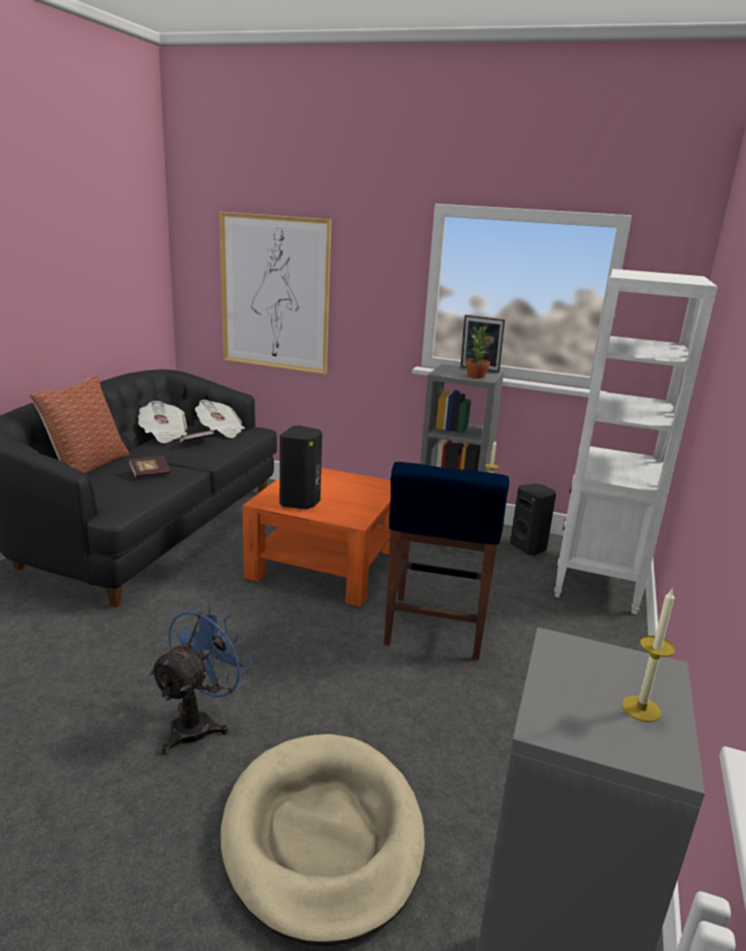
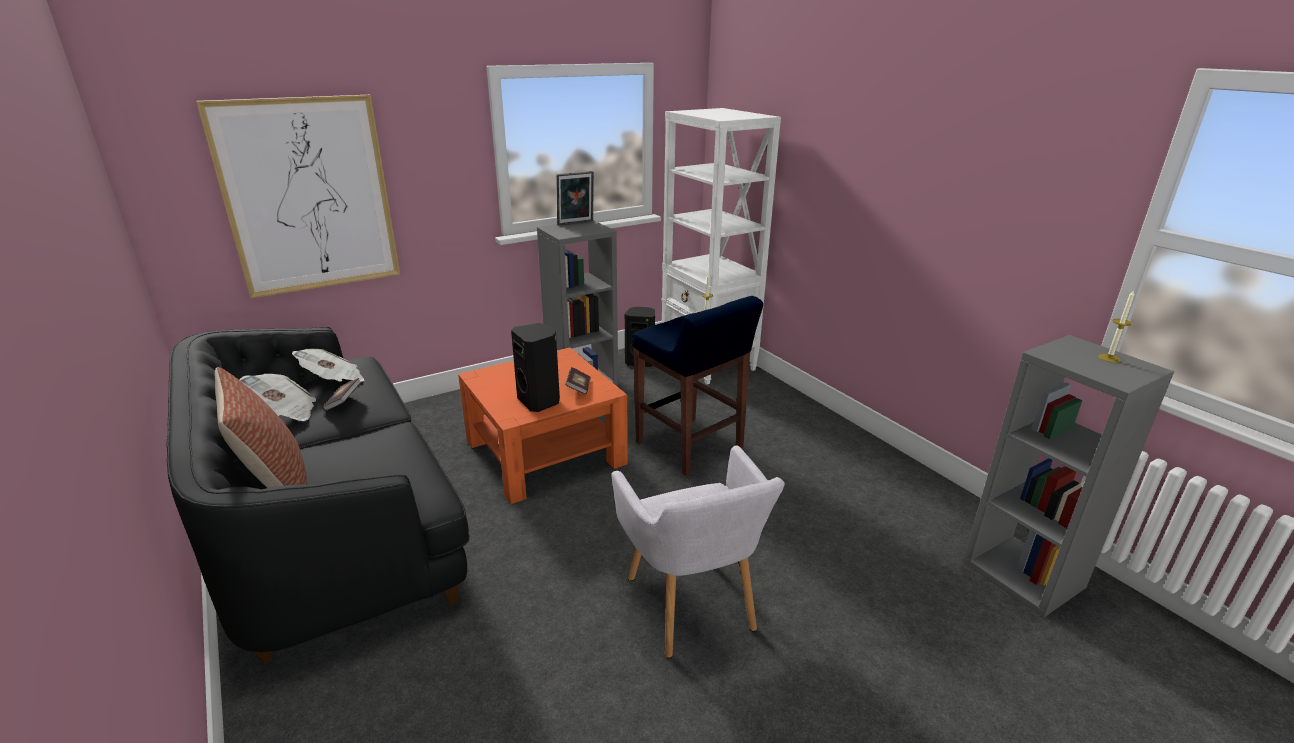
camera: 50 degrees left, 5 degrees up
(150, 474) = (378, 452): book -> book (578, 387)
(199, 723) = (691, 608): blue fan -> grey armchair
(323, 837) = (855, 592): beige dog bed -> none
(475, 376) = (589, 229): potted plant -> none

